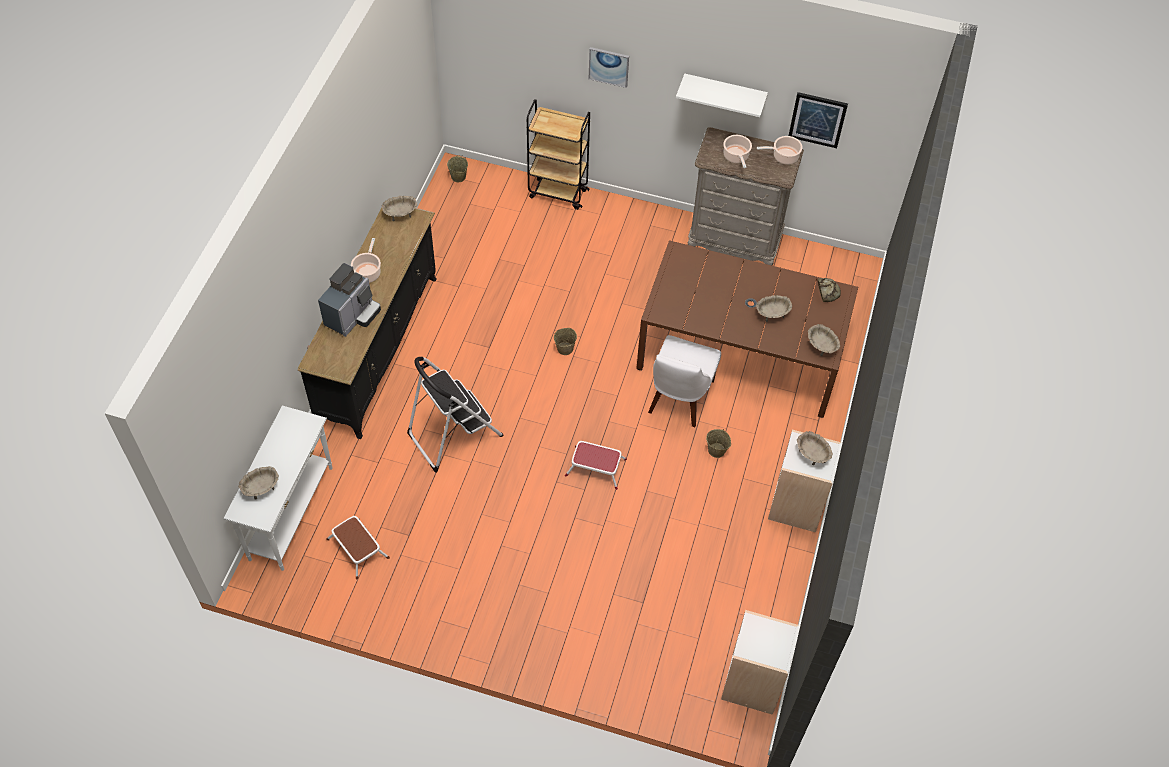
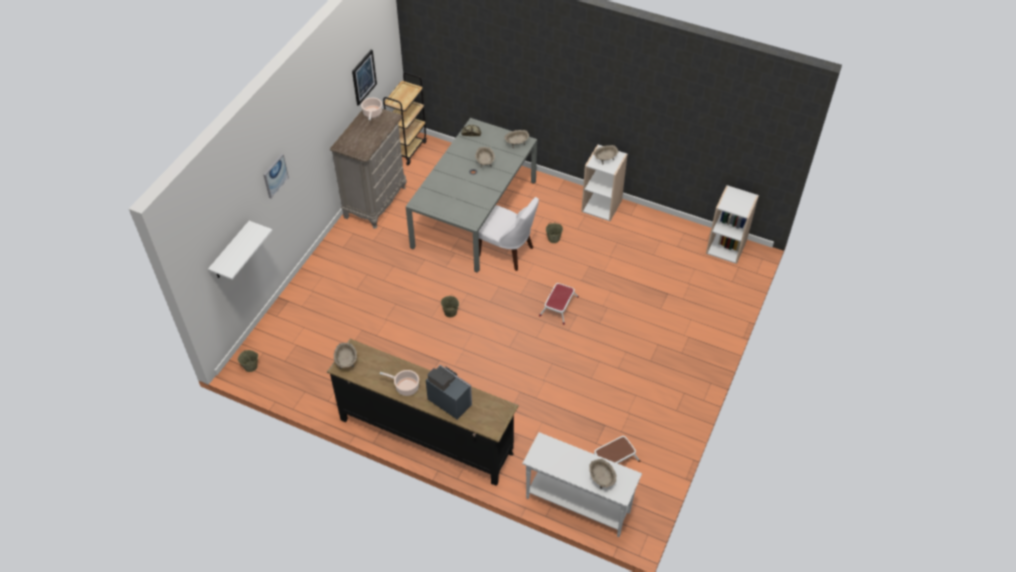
camera: 80 degrees left, 5 degrees down
(452, 435) = (518, 390): step ladder -> none
(559, 193) = (292, 299): brown cart -> brown cart (408, 150)
(724, 93) = (326, 116): white shelf -> white shelf (231, 251)
(736, 157) = (365, 137): cooking pot -> none
(740, 353) = (474, 214): brown dining table -> grey dining table

